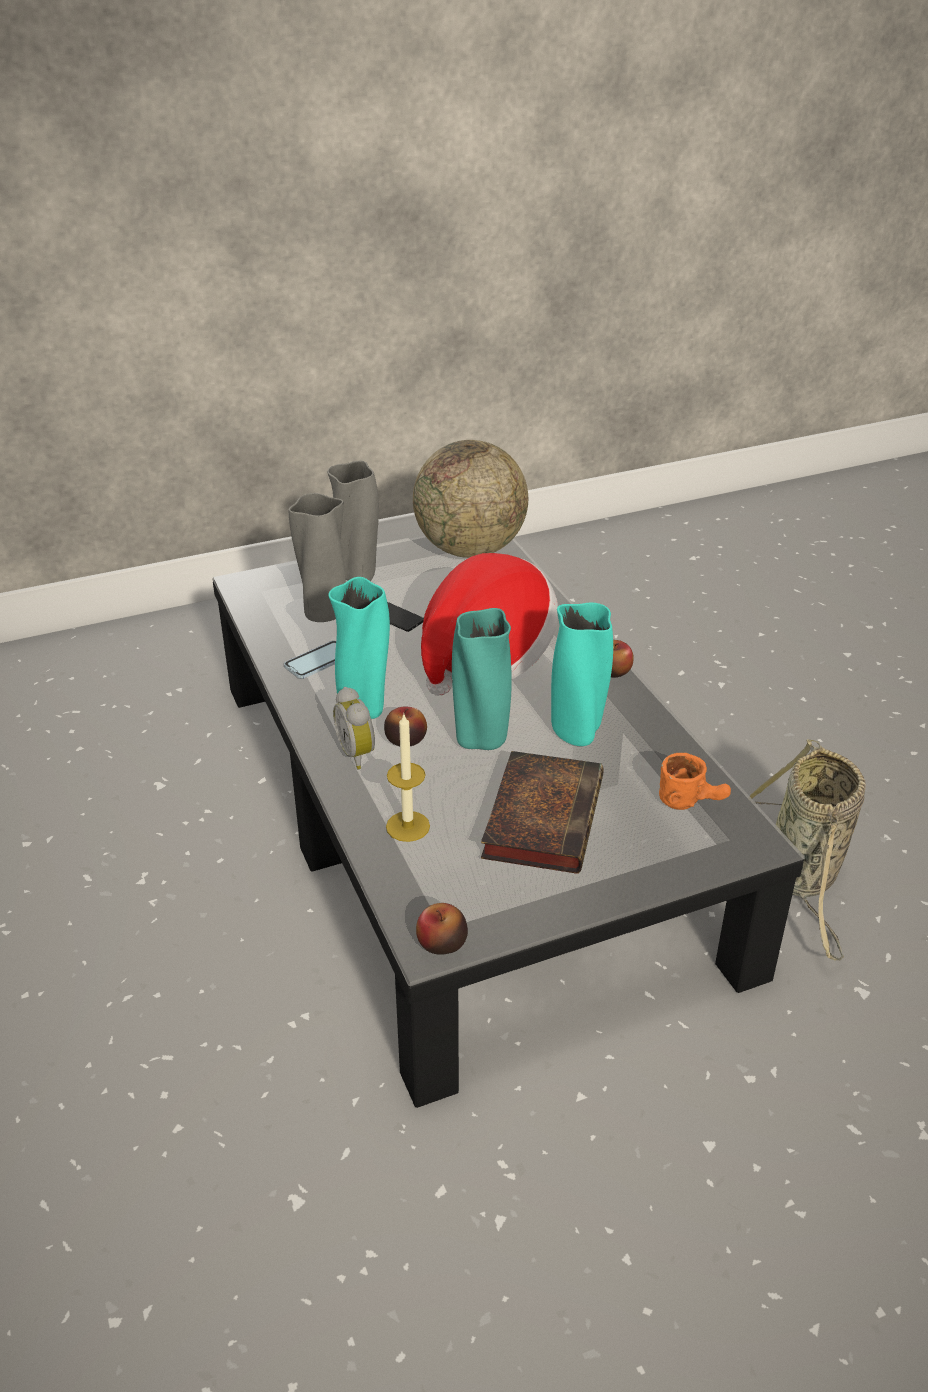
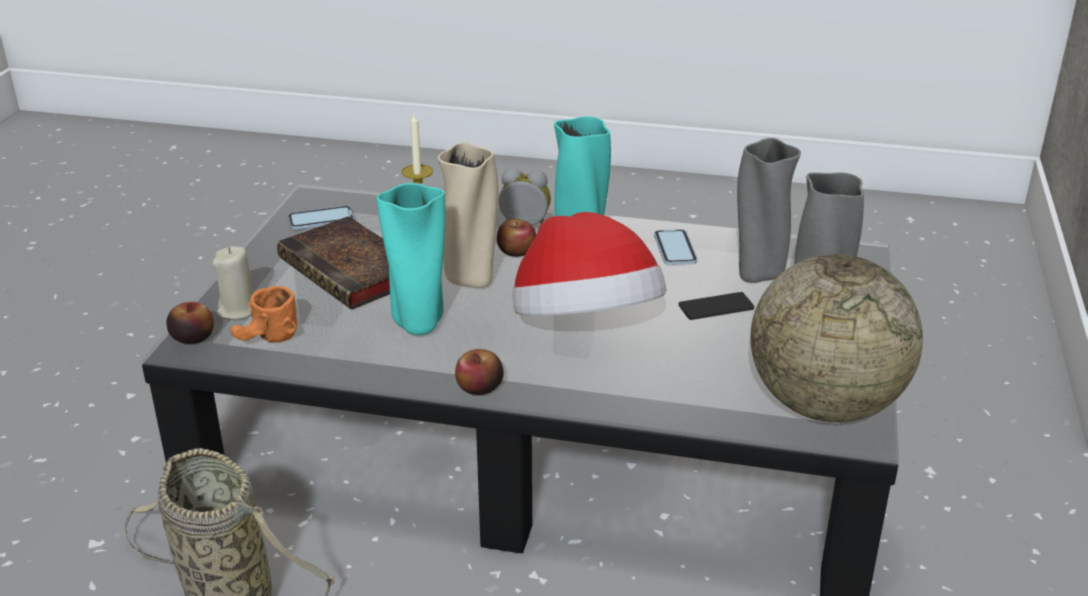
camera: 125 degrees right, 5 degrees down
(441, 943) = (307, 199): apple -> apple (192, 337)
(475, 900) = (321, 220): none -> phone
(481, 741) = (471, 280): turquoise vase -> beige vase
(677, 846) = (239, 309): none -> beige candle

